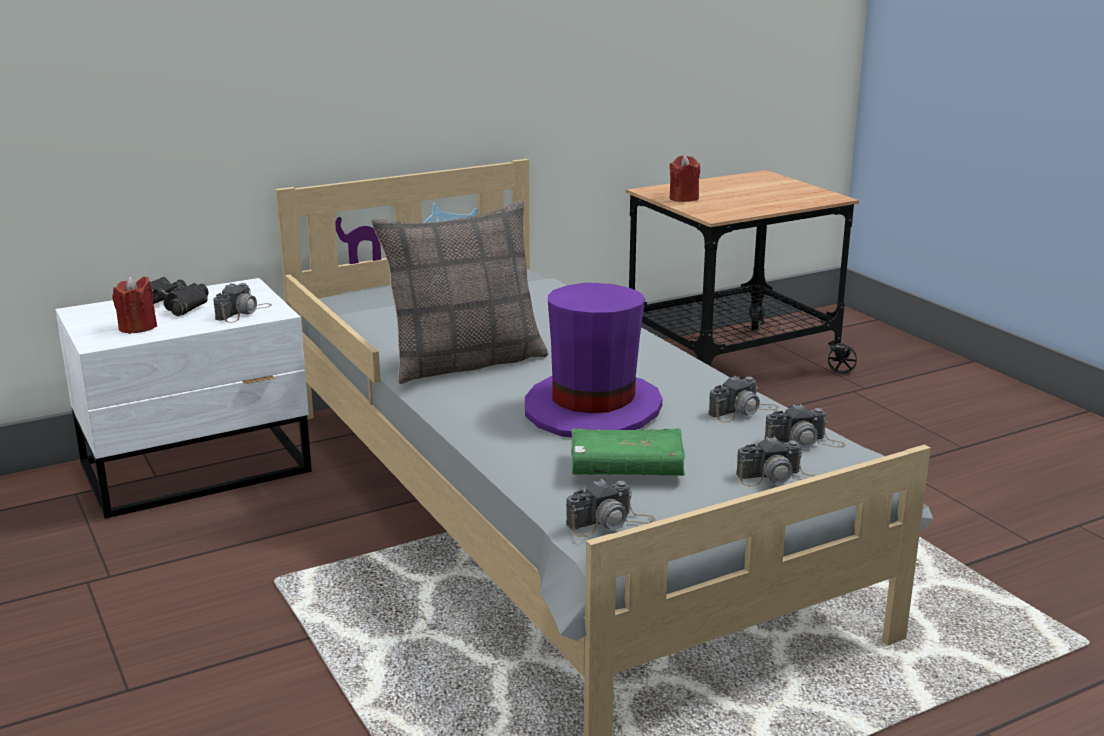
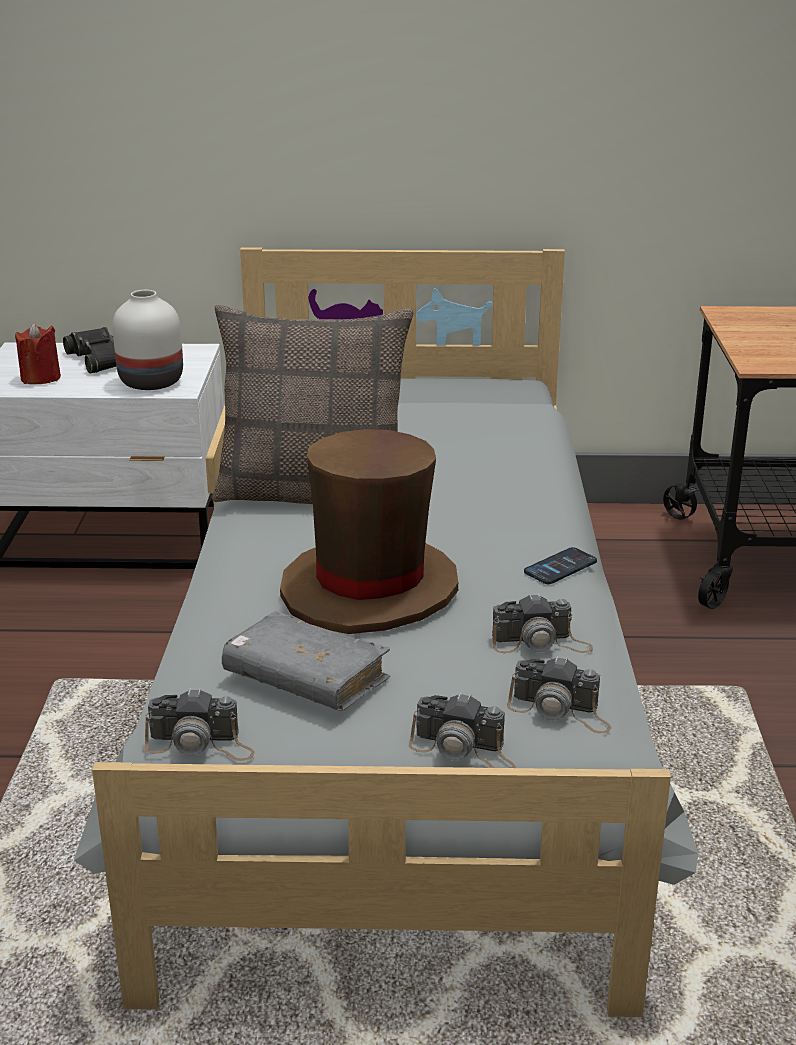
camera: 30 degrees right, 5 degrees up
(243, 312) = (152, 381): camera -> white vase
(593, 409) = (370, 589): purple hat -> brown hat
(626, 469) = (306, 679): green book -> grey book
(684, 198) = (755, 331): red candle -> none
(697, 368) = (560, 567): none -> phone

